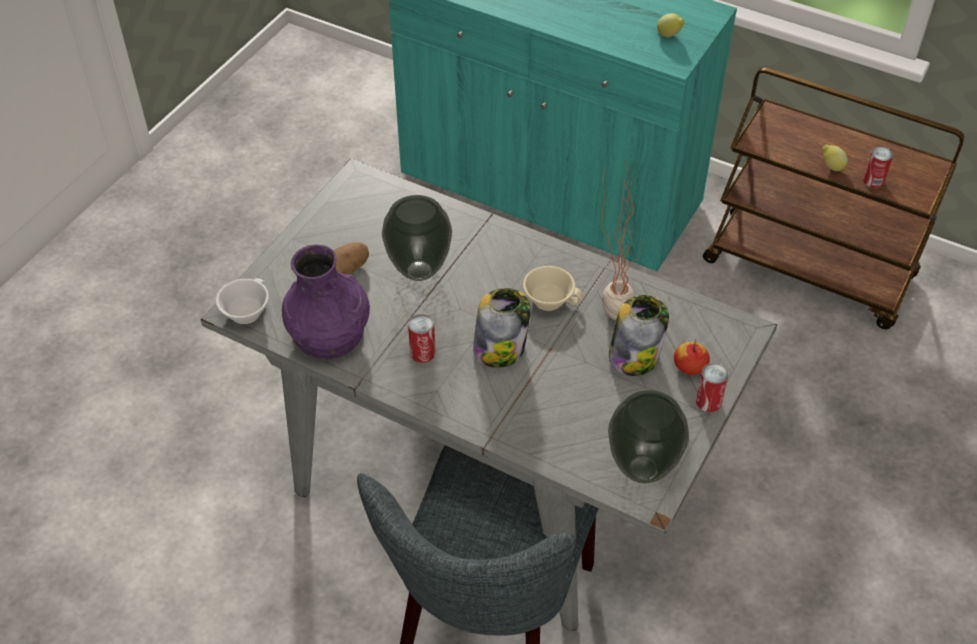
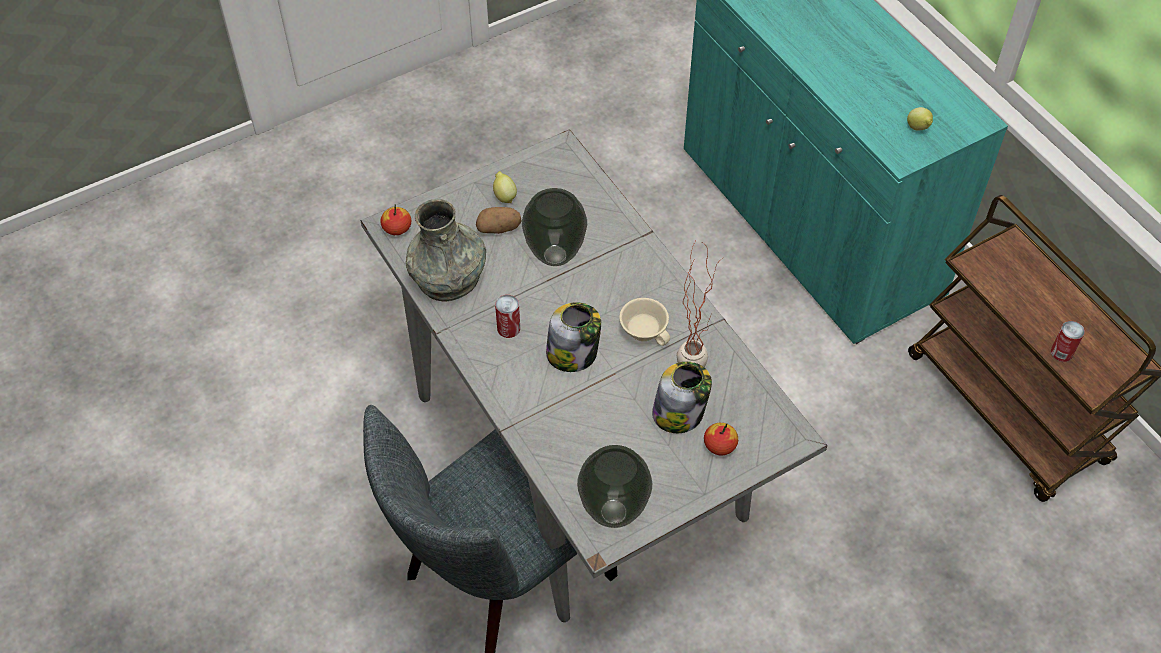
camera: 30 degrees right, 5 degrees up
(244, 310) = (397, 228): white cup -> apple
(328, 332) = (448, 276): purple vase -> grey vase
(708, 401) = (712, 483): can -> none
(831, 167) = (1029, 320): lemon -> lemon (504, 196)

